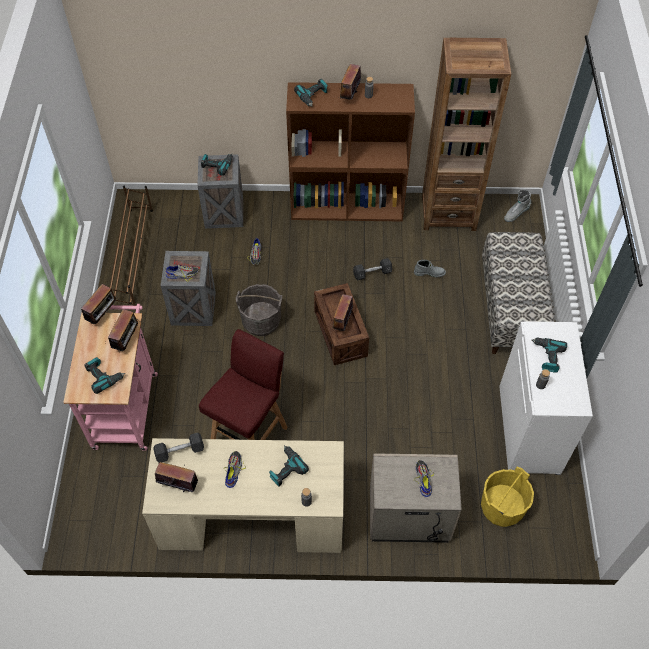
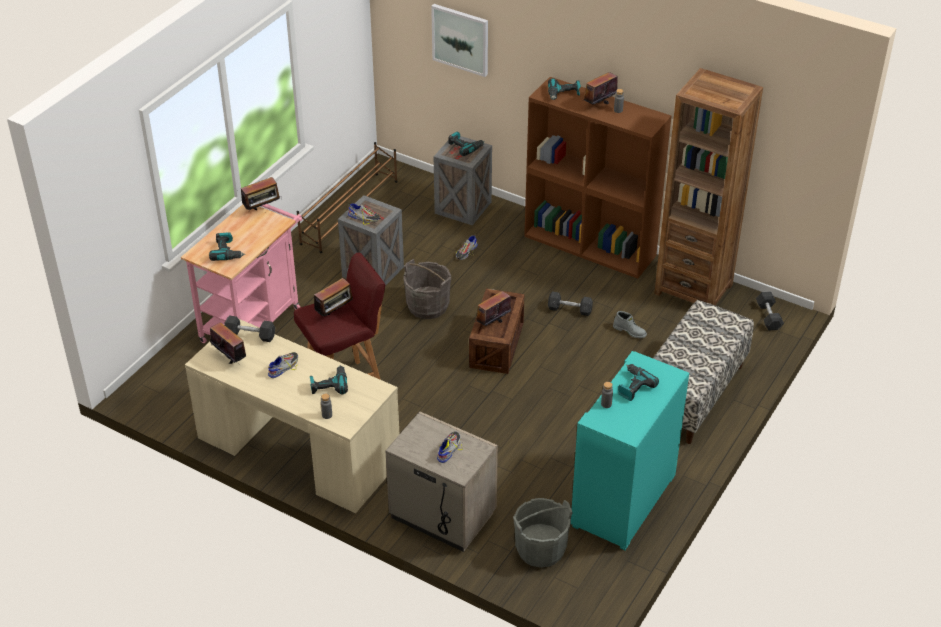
camera: 30 degrees right, 15 degrees down
(127, 340) = (267, 234): radio -> radio (335, 313)
(188, 73) = (460, 39): none -> picture
(502, 507) = (540, 549): yellow bucket -> grey bucket
(516, 214) = (768, 317): grey boot -> grey dumbbell
(530, 430) = (624, 501): white cabinet -> turquoise cabinet

